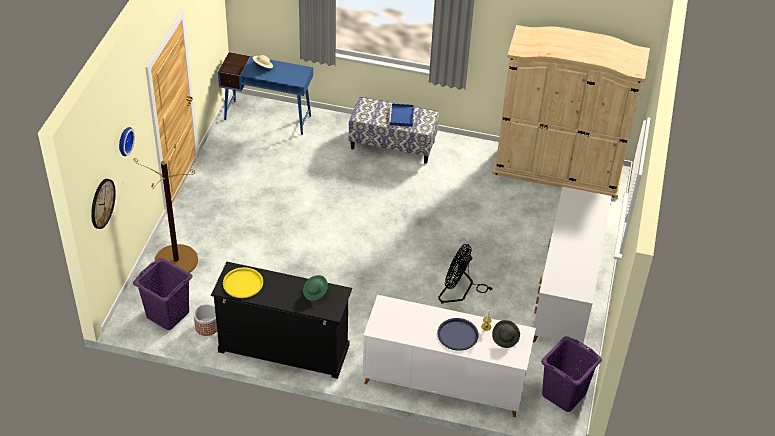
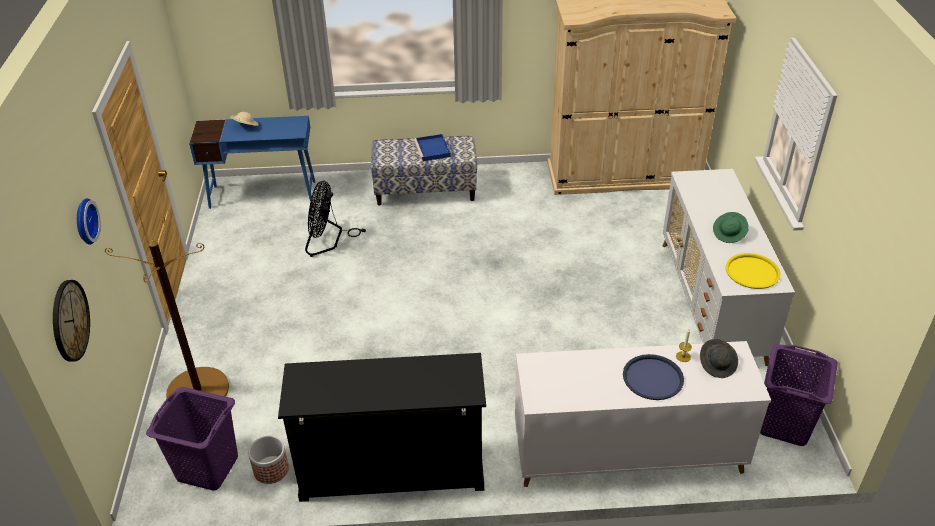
camera: 15 degrees left, 5 degrees down
(243, 283) = (321, 388): yellow tray -> yellow tray (752, 272)
(315, 292) = (432, 372): green hat -> green hat (729, 234)
(461, 288) = (586, 327): black fan -> black fan (330, 237)

